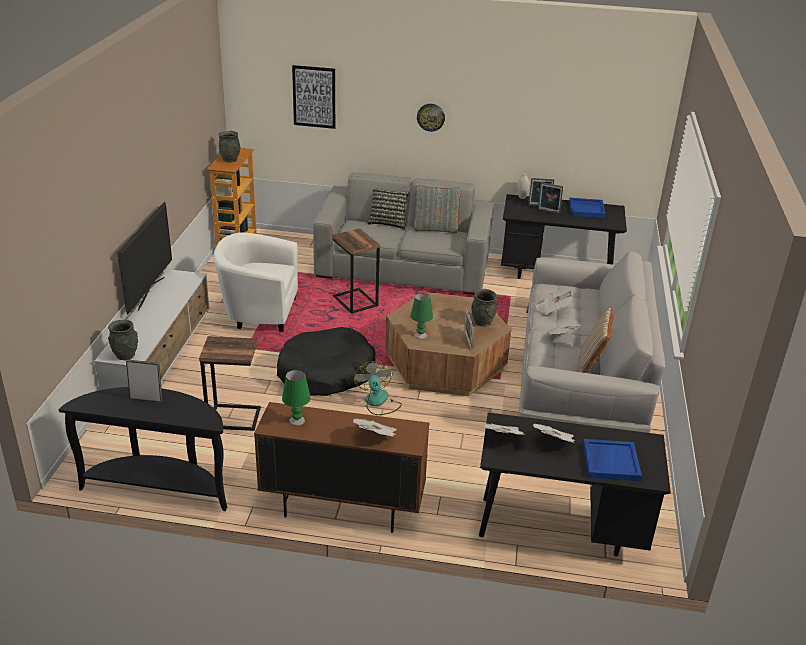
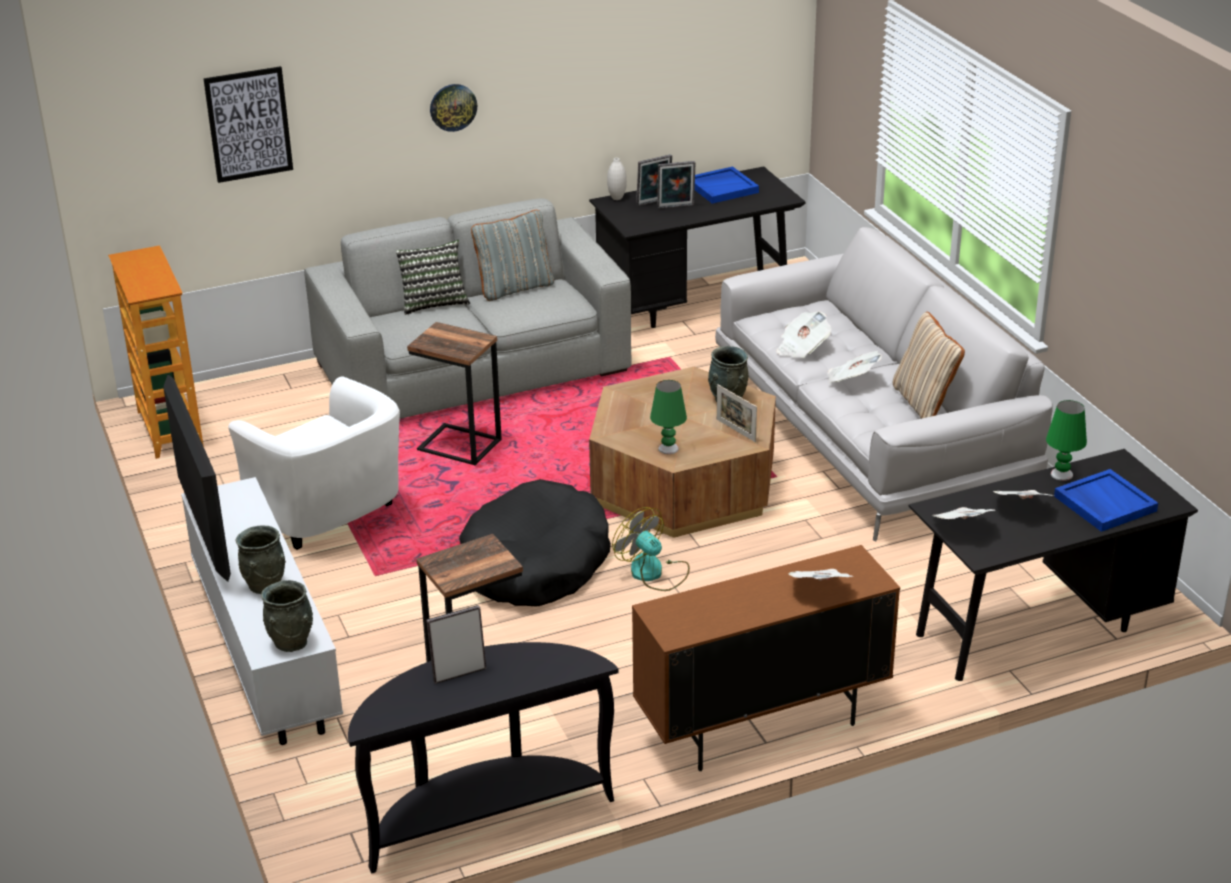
camera: 30 degrees left, 0 degrees up
(230, 159) = (146, 275): grey vase -> grey vase (265, 585)
(258, 312) = (330, 517): white armchair -> white armchair turned 105 degrees counterclockwise
(297, 420) = (699, 612): green table lamp -> green table lamp (1061, 474)

